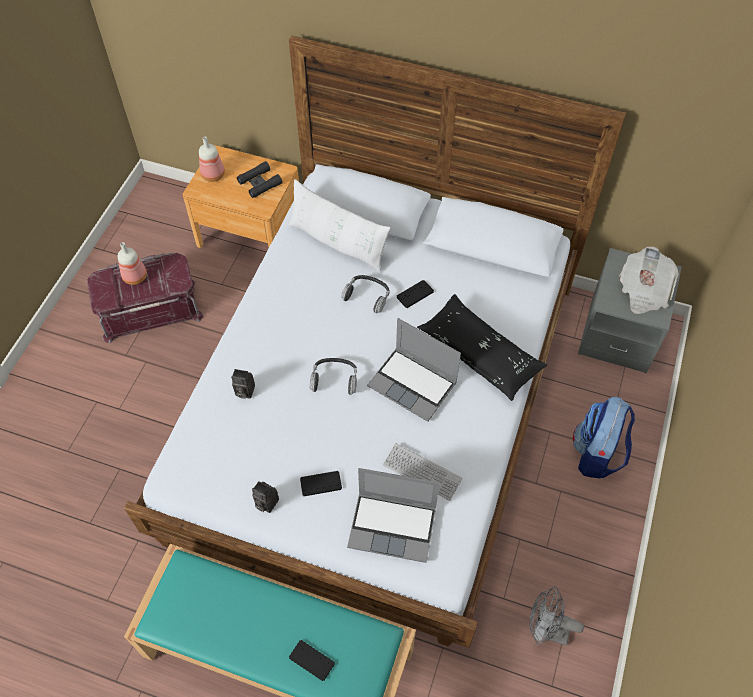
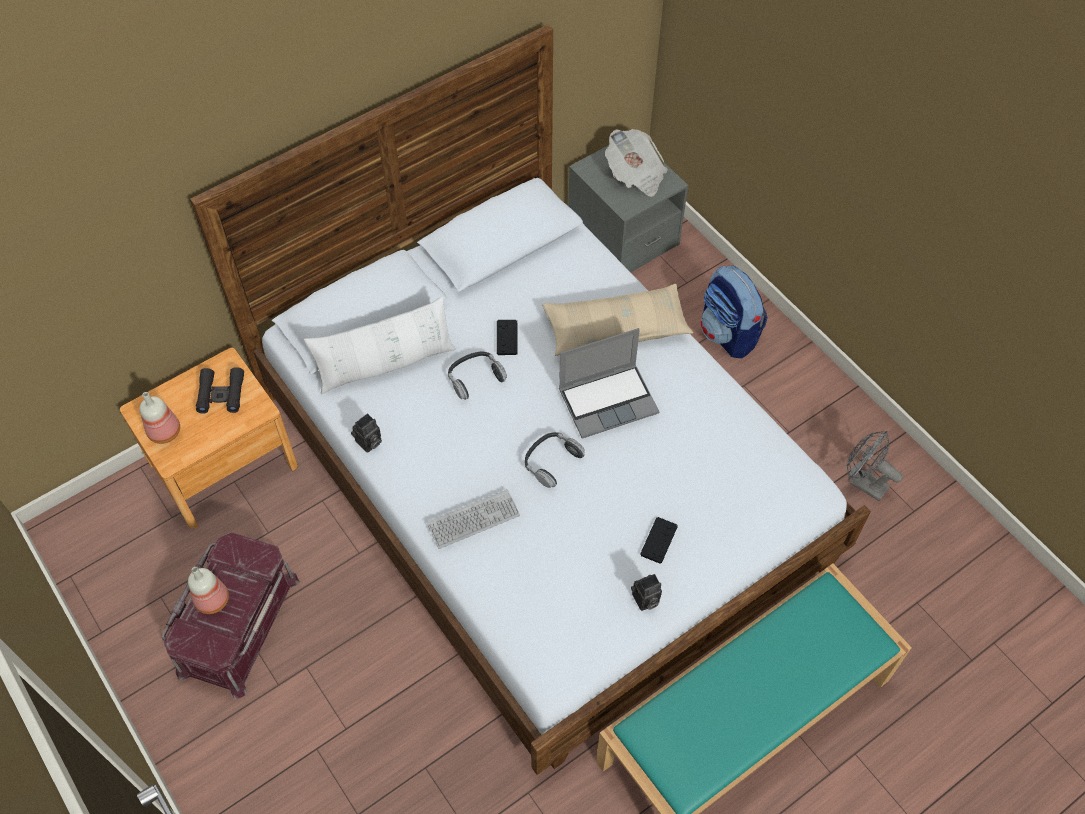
camera: 55 degrees left, 0 degrees up
(243, 391) = (502, 550): camera -> camera (368, 443)
(311, 660) = (814, 663): black game controller -> none
(393, 526) = (745, 506): laptop -> none
(422, 472) = (706, 450): keyboard -> keyboard (473, 520)
(480, 353) = (616, 328): black pillow -> beige pillow
(545, 630) = (863, 483): grey fan -> grey fan turned 75 degrees clockwise

